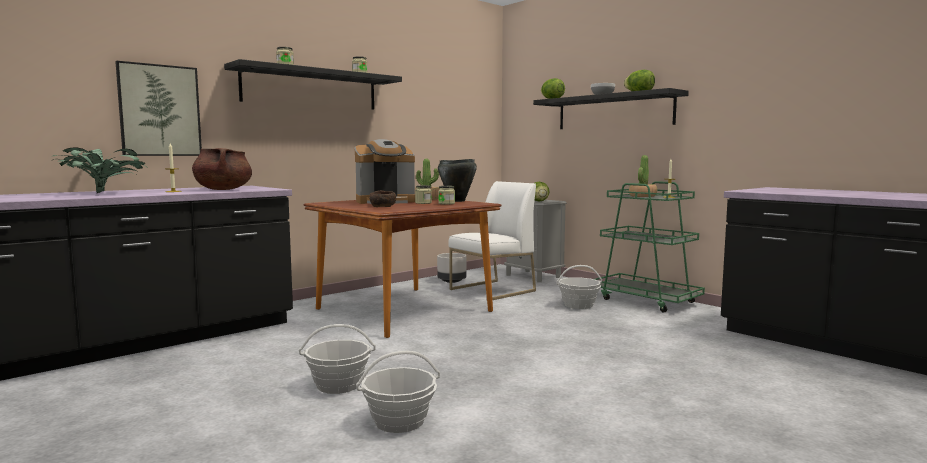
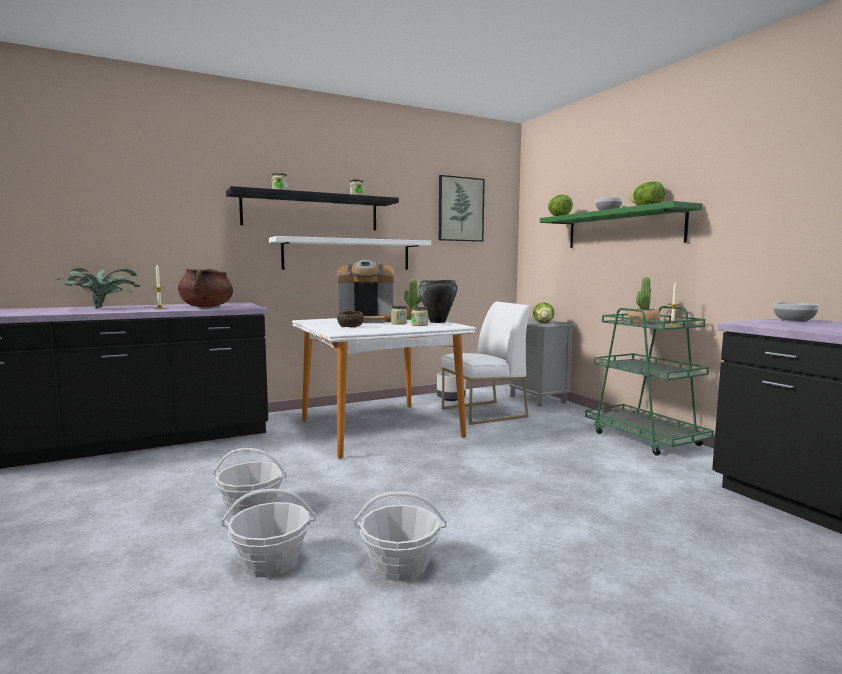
camera: 15 degrees right, 0 degrees up
(159, 110) = (165, 235): picture -> picture (460, 209)
(347, 134) = (347, 254): none -> white shelf
(402, 310) = (379, 428): brown dining table -> white dining table
(578, 305) = (563, 438): basket -> basket (400, 565)
(613, 112) = (622, 229): black shelf -> green shelf
(774, 188) = (793, 320): none -> bowl

